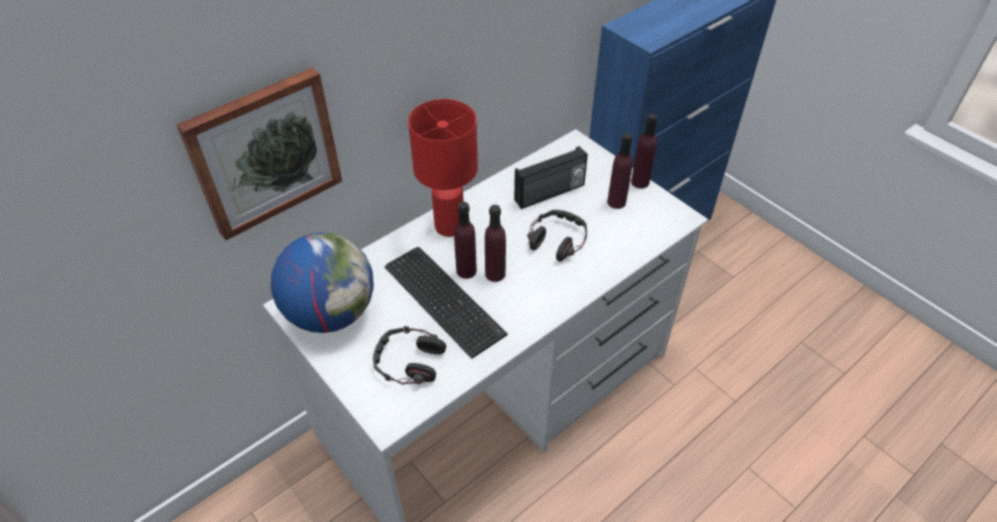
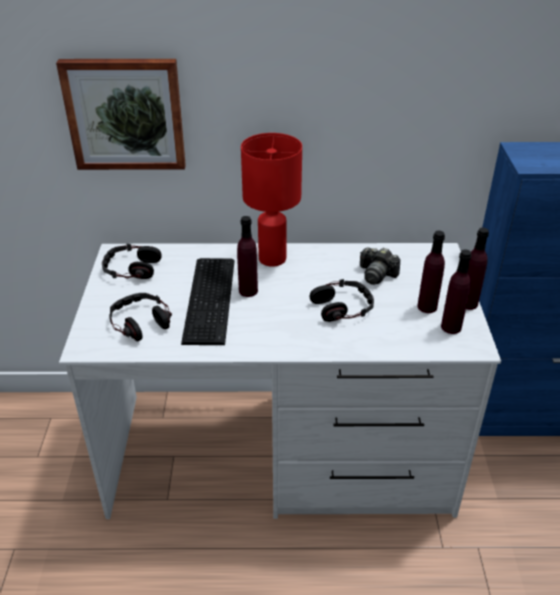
camera: 40 degrees right, 10 degrees down
(331, 313) = (131, 269): globe -> headphones
(495, 274) = (266, 303): purple bottle -> purple bottle (451, 327)
(550, 193) = (376, 275): radio -> camera

